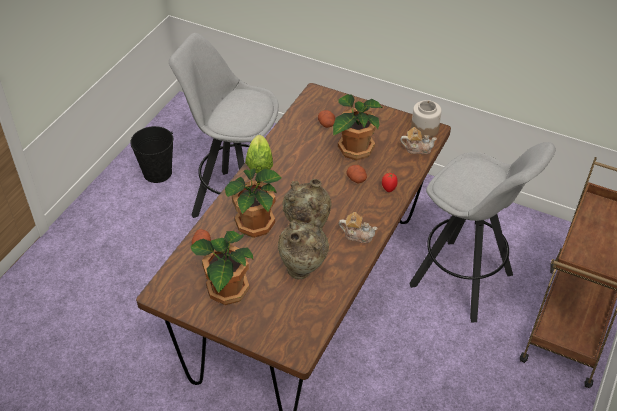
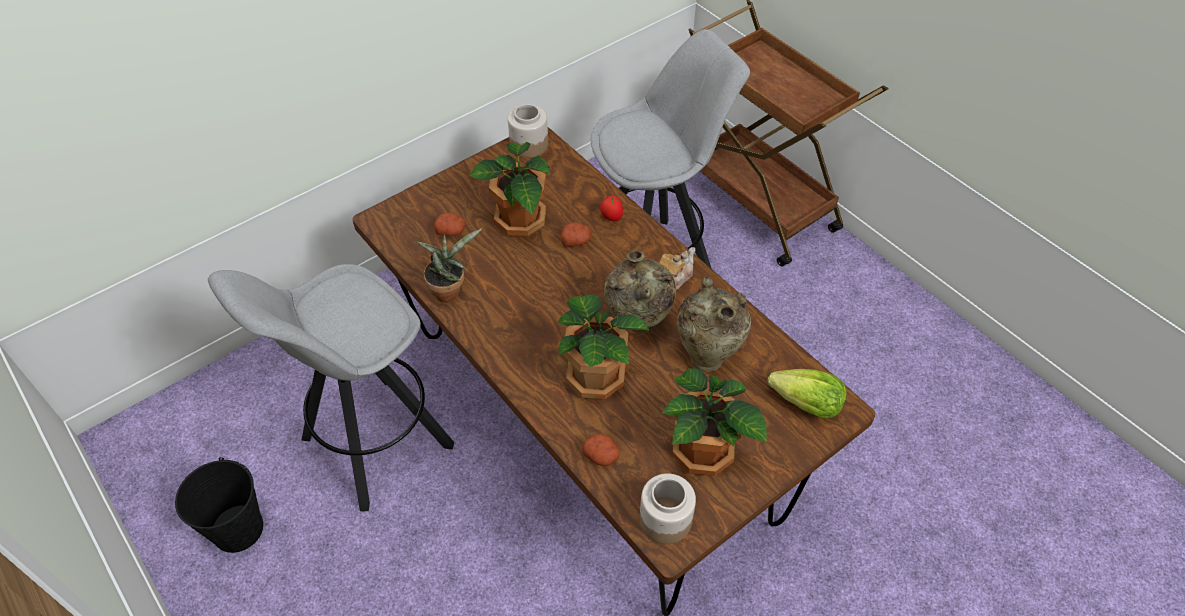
camera: 65 degrees left, 5 degrees up
(171, 287) = (665, 520): none -> jar
(259, 164) = (480, 332): lettuce -> lettuce (806, 405)
(282, 141) = (449, 291): none -> potted plant
(417, 148) = (558, 165): teapot -> none

